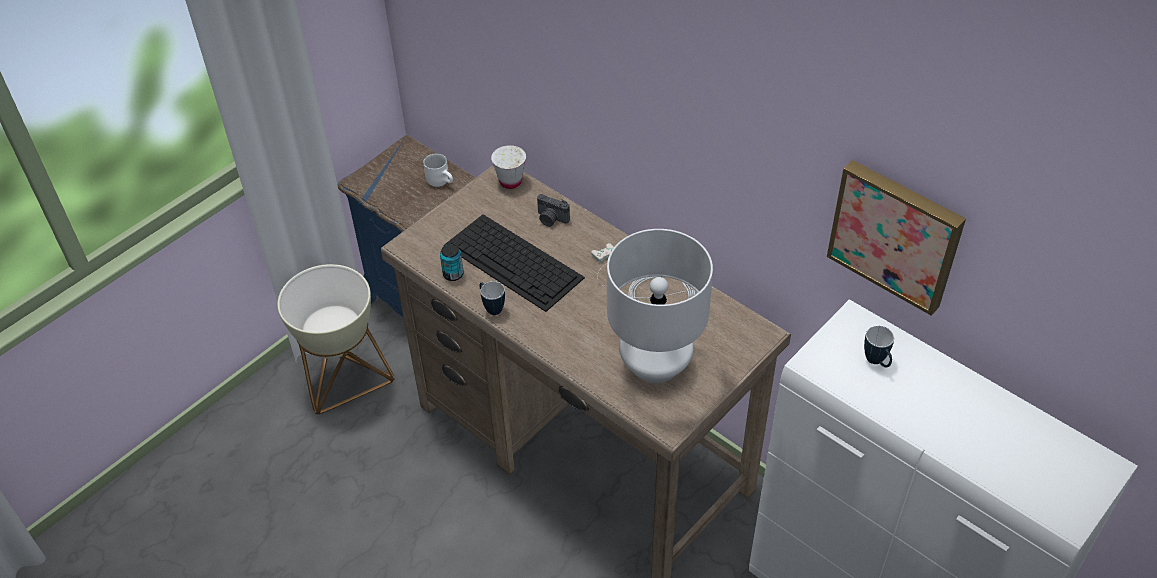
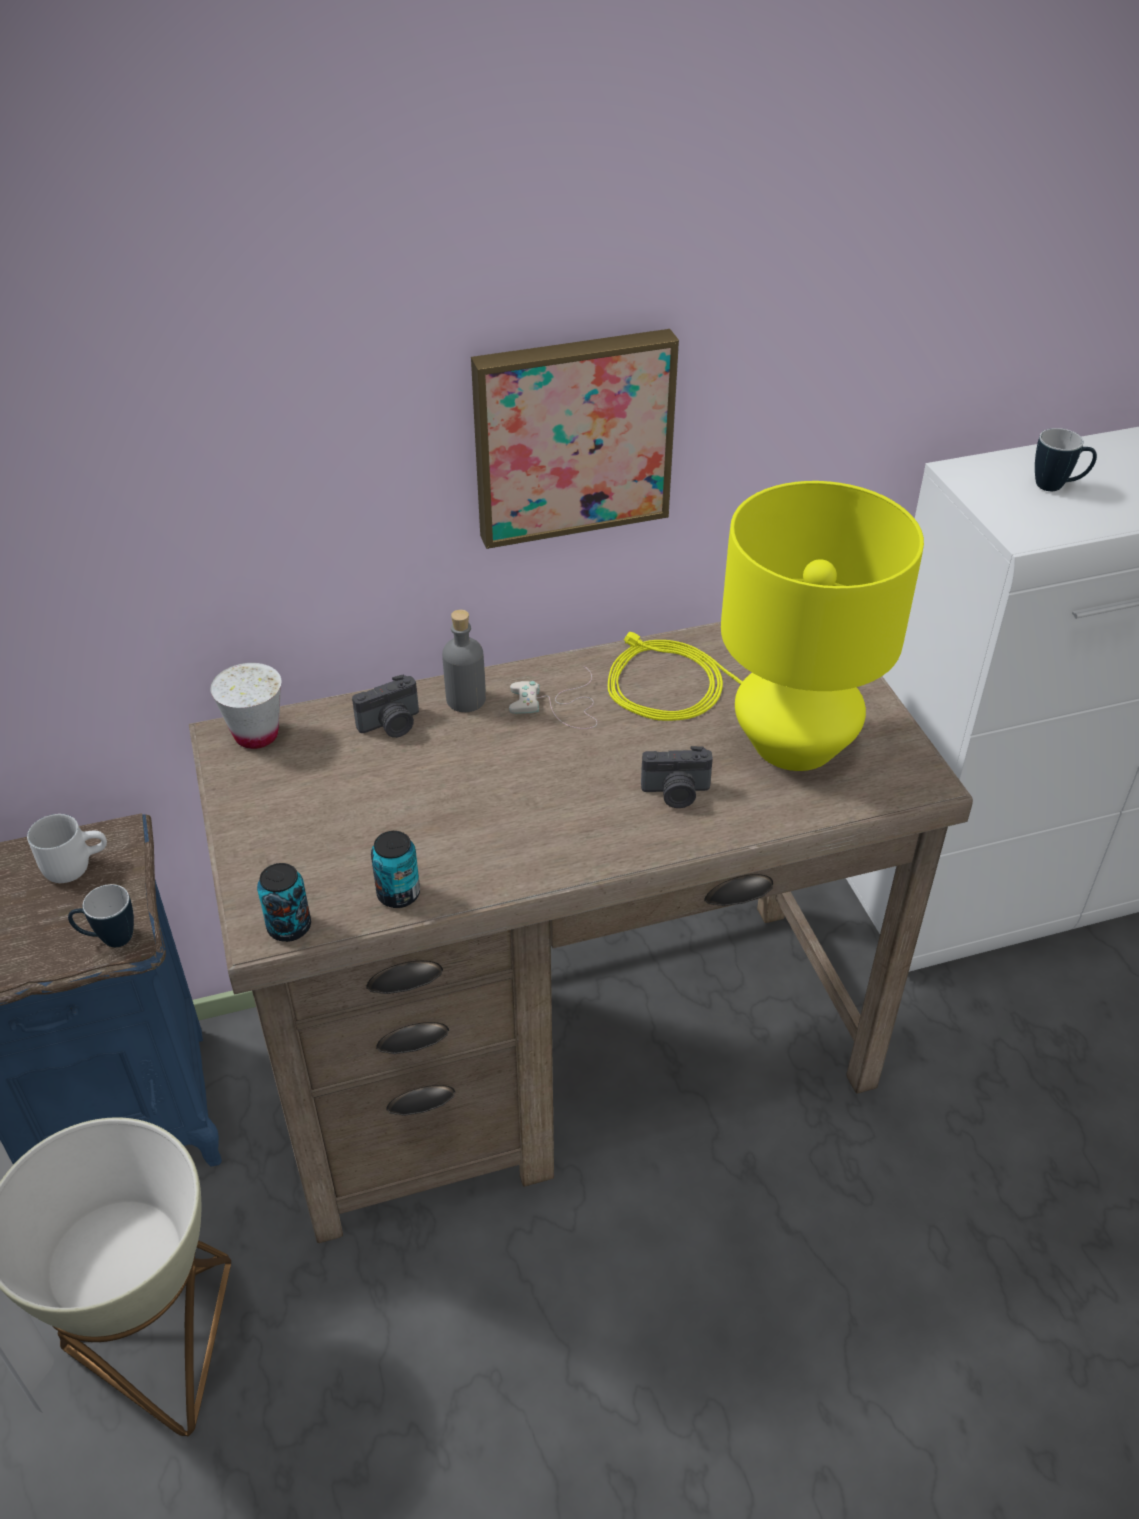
camera: 60 degrees left, 5 degrees down
(413, 252) = (289, 927): none -> can
(491, 307) = (521, 876): mug -> mug (109, 939)
(514, 262) = (444, 805): keyboard -> none
(584, 335) = (676, 793): none -> camera
(588, 234) = (466, 699): none -> grey bottle
(658, 337) = (742, 718): white table lamp -> yellow table lamp
(896, 234) = (986, 300): picture -> picture (571, 435)

